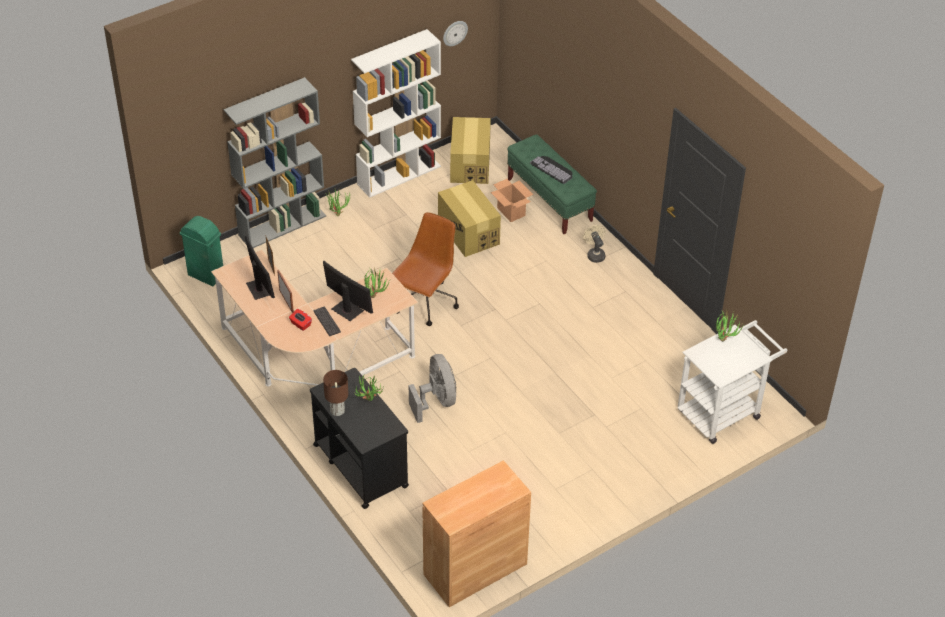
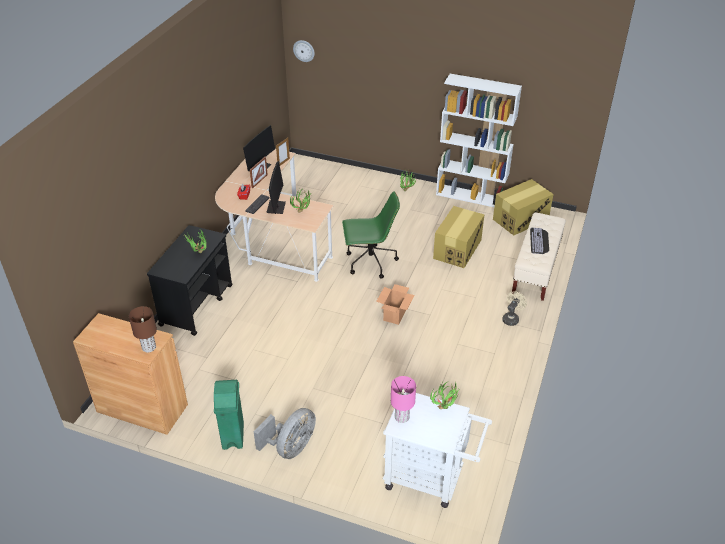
camera: 55 degrees right, 5 degrees down
(206, 275) = (298, 170): green trash can -> green trash can (233, 436)
(282, 225) = (371, 175): grey bookcase -> none
(337, 410) = (179, 244): brown table lamp -> brown table lamp (149, 347)
(425, 303) = (370, 262): brown office chair -> green office chair
(436, 401) = (286, 311): grey fan -> grey fan (291, 447)
(454, 33) = (549, 105): wall clock -> wall clock (304, 50)
(510, 212) = (501, 258): cardboard box -> cardboard box (394, 315)
(549, 200) = (535, 270): green bench -> beige bench
(712, 368) = (401, 417): none -> pink table lamp

